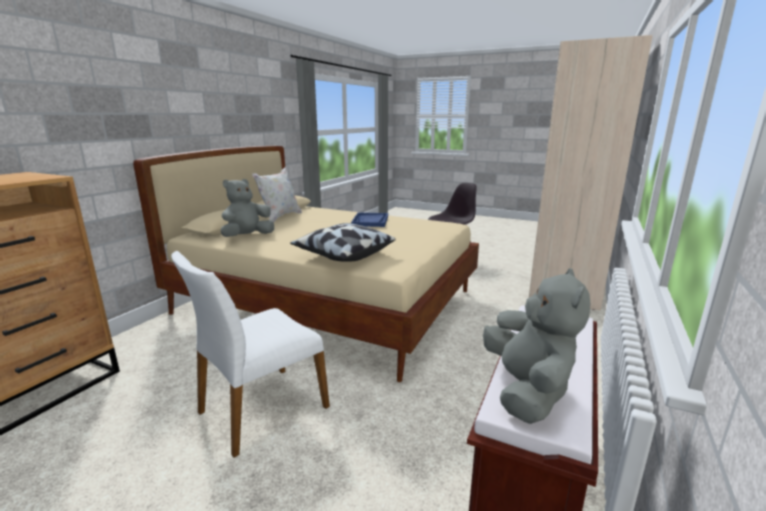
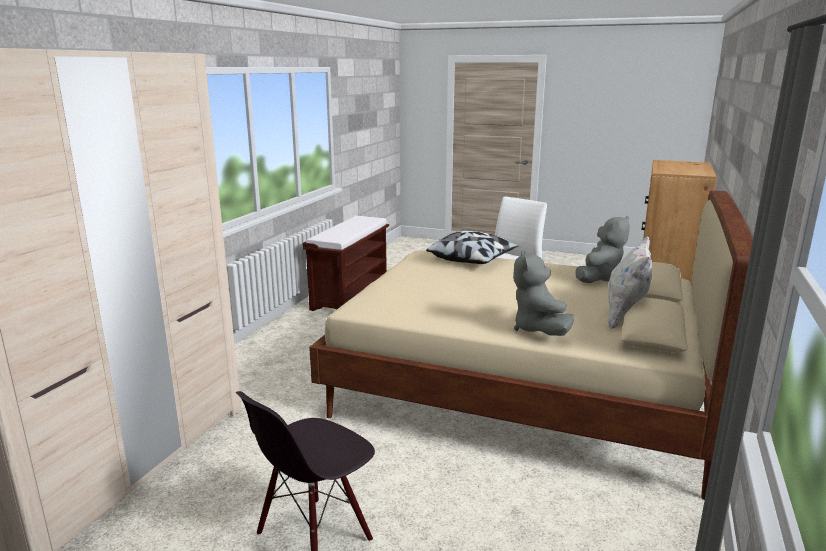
camera: 175 degrees right, 0 degrees up
(370, 221) = (474, 306): blue tray -> none
(526, 390) = (364, 222): grey plush toy -> grey plush toy (538, 329)

